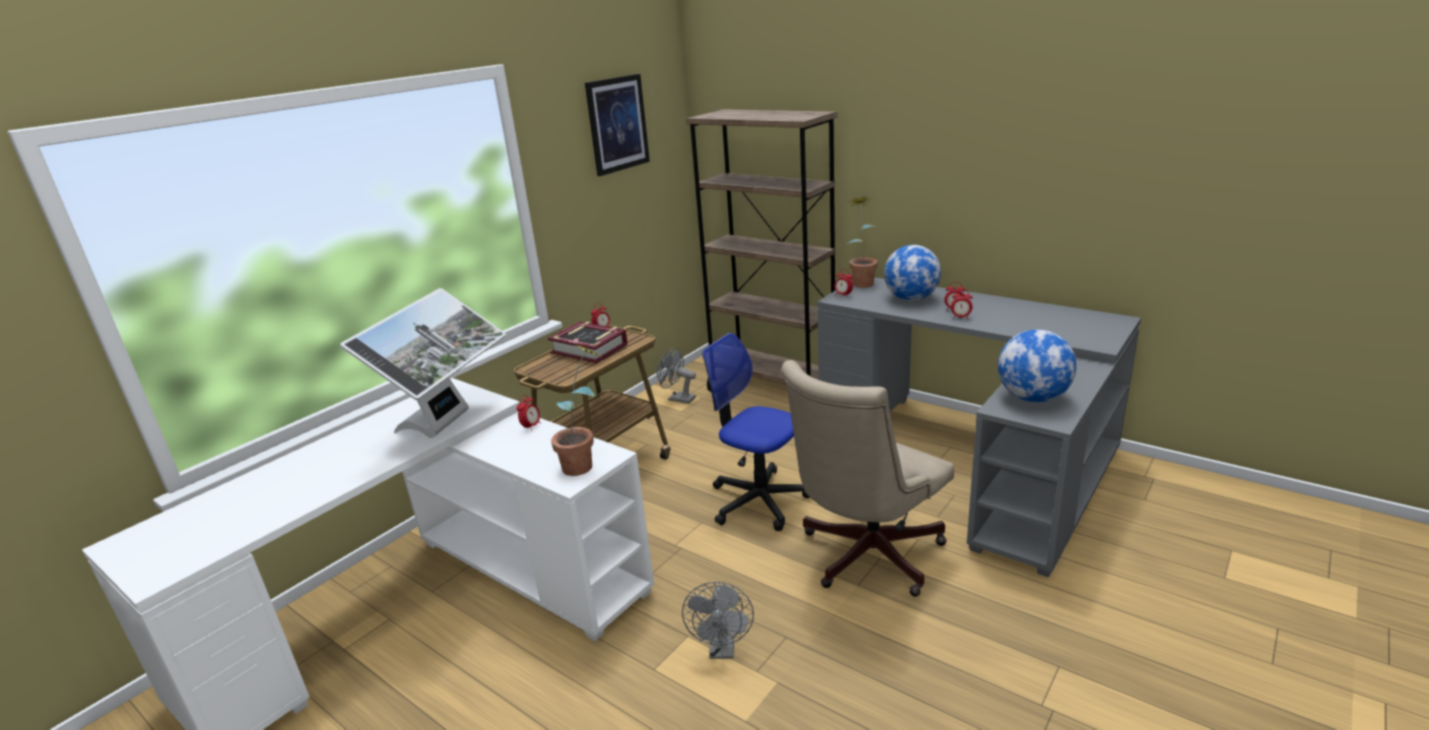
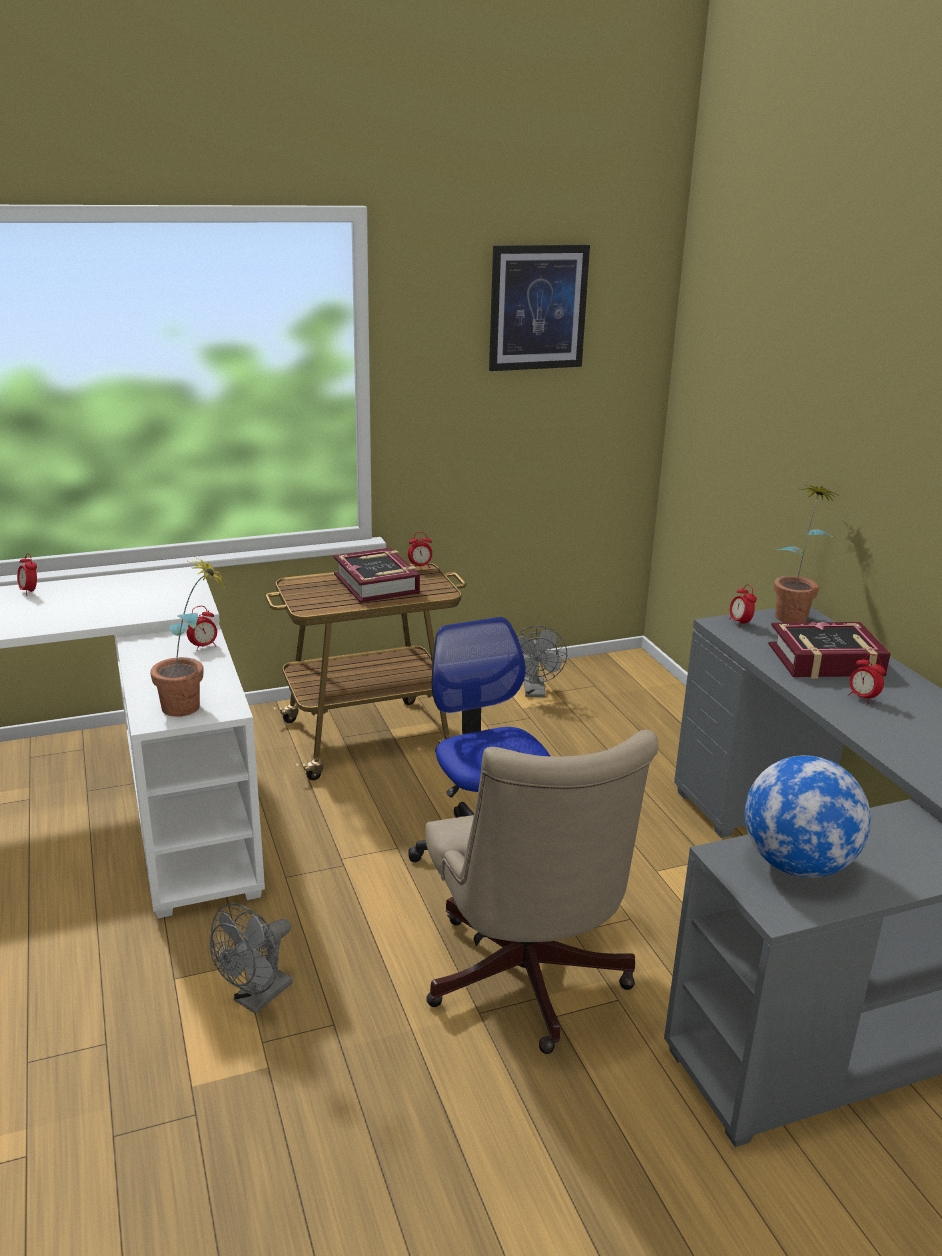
camera: 30 degrees right, 0 degrees up
(447, 423) = (131, 611): monitor -> none
(677, 399) = (535, 692): grey fan -> grey fan turned 150 degrees counterclockwise
(772, 382) = (672, 717): brown bookcase -> none
(864, 557) = (526, 985): beige office chair -> beige office chair turned 90 degrees counterclockwise
(911, 299) = (825, 661): globe -> book
(960, 318) = (854, 712): alarm clock -> alarm clock (29, 591)

